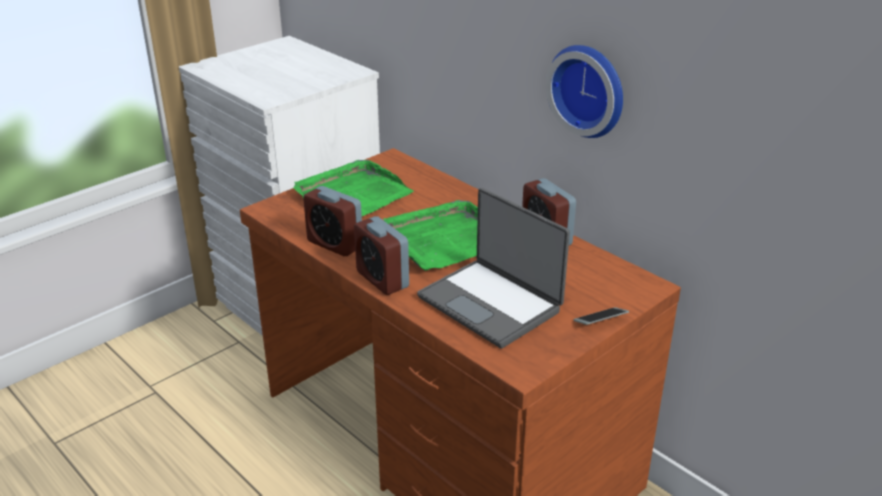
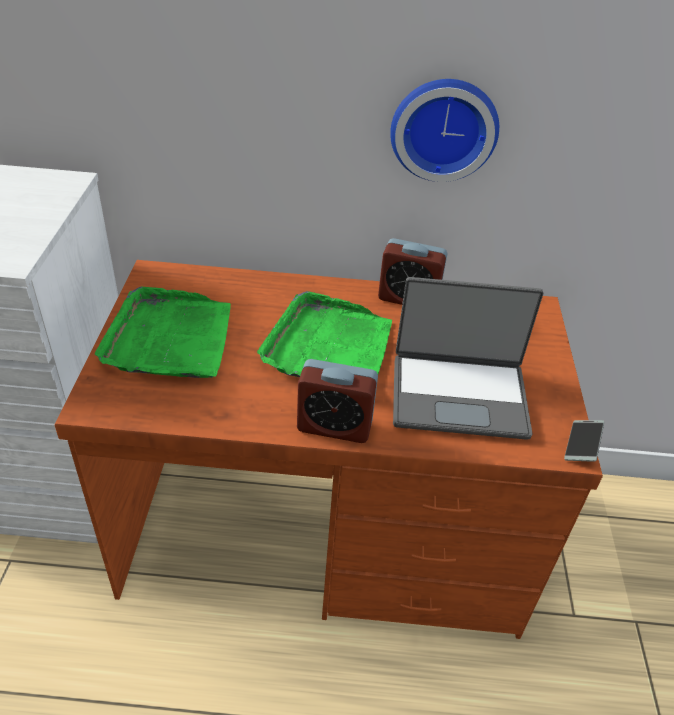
camera: 45 degrees left, 10 degrees up
(335, 244) = (231, 410): alarm clock -> none
(600, 320) = (553, 362): phone -> phone (582, 444)

